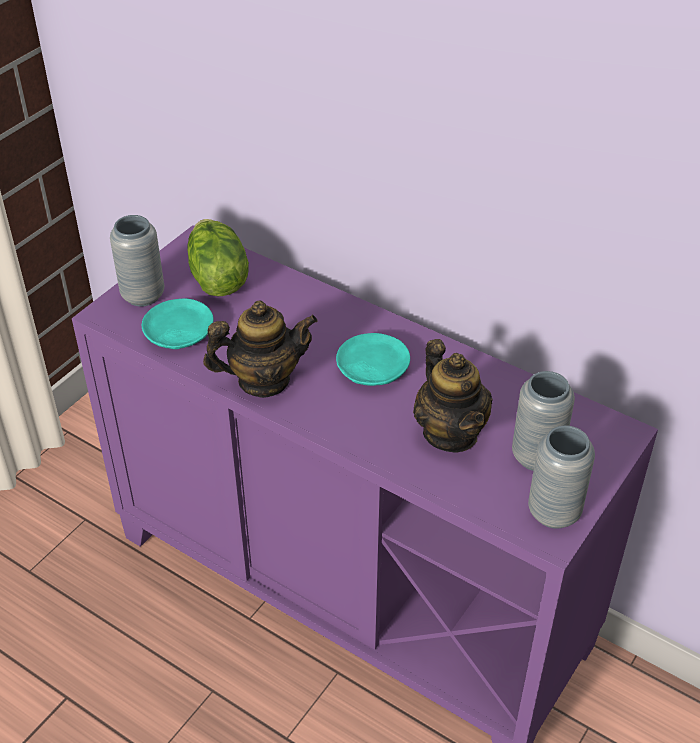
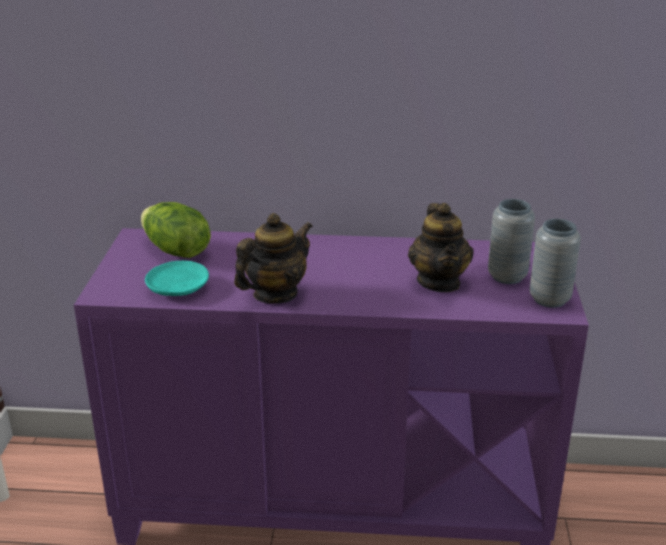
camera: 30 degrees left, 15 degrees down
(143, 296) = (124, 275): grey vase -> none
(372, 369) = (348, 266): turquoise plate -> none
(450, 433) = (439, 282): teapot -> teapot turned 45 degrees clockwise

